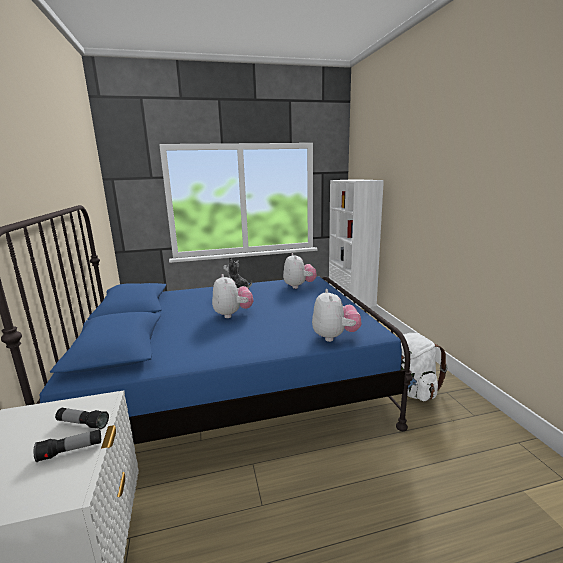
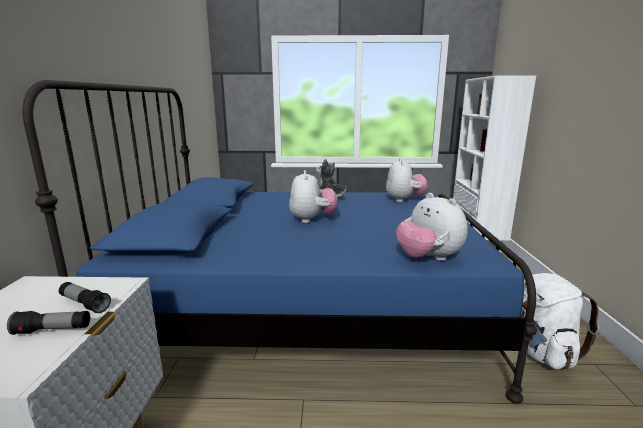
camera: 15 degrees right, 0 degrees up
(334, 337) = (428, 258): plush toy -> plush toy turned 135 degrees clockwise

